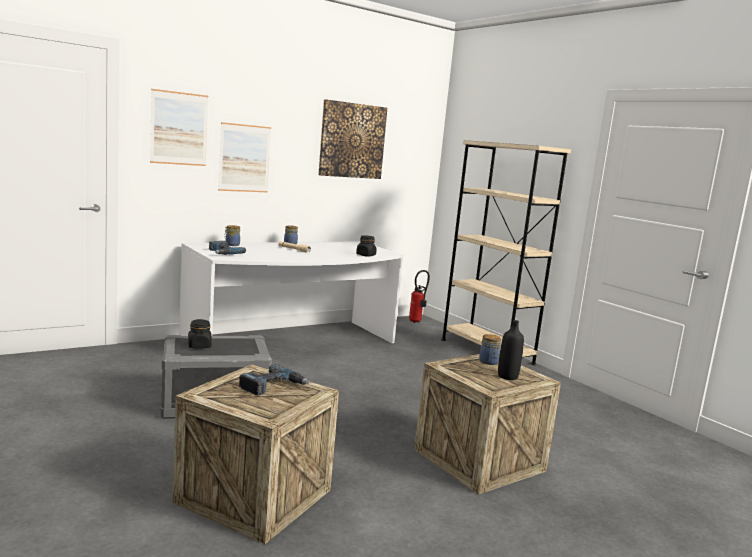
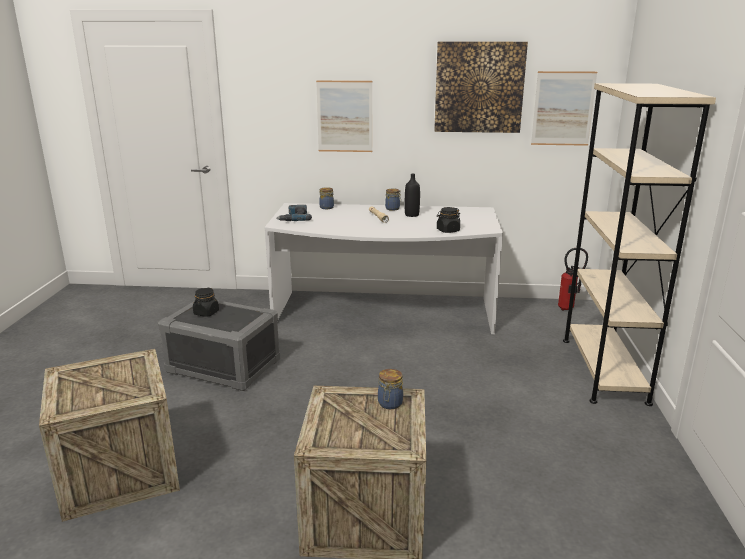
camera: 40 degrees right, 10 degrees up
(179, 128) = (274, 90): picture -> picture (563, 108)
(273, 386) = (124, 378): power drill -> none
(507, 376) = (371, 431): black bottle -> black bottle (411, 215)

